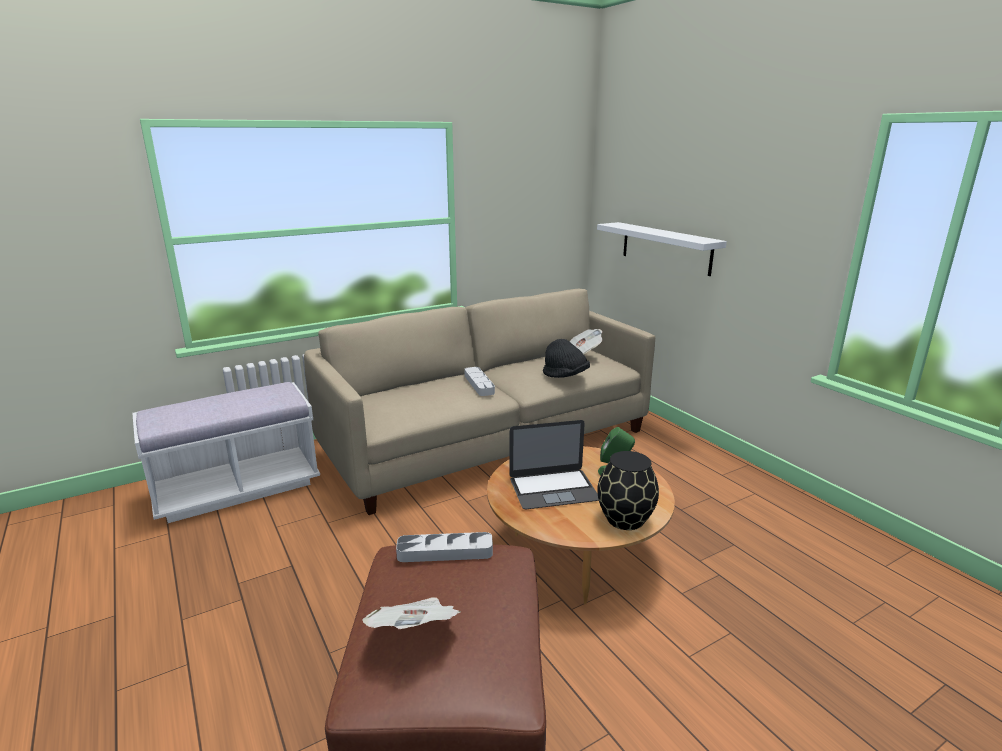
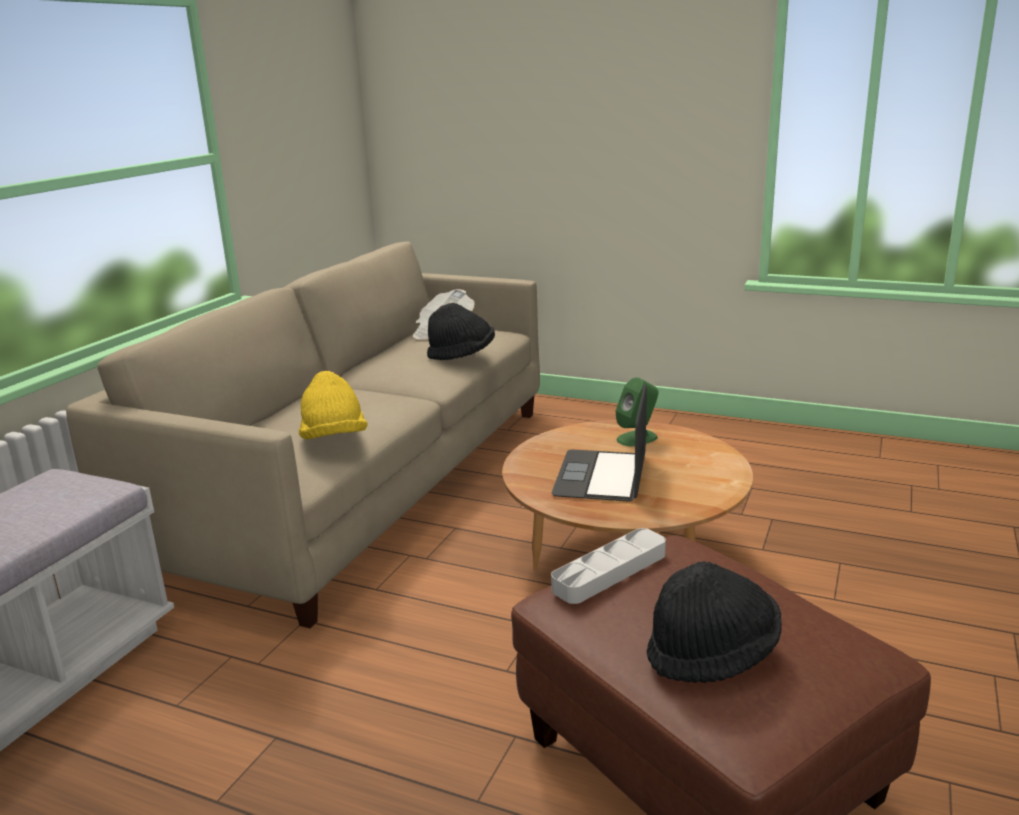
camera: 35 degrees left, 0 degrees up
(415, 632) = (712, 654): newspaper -> black hat
(421, 408) = (334, 439): none -> yellow hat
(479, 384) = (364, 392): grey tray -> none
(553, 489) = (601, 476): laptop -> laptop turned 150 degrees clockwise
(626, 519) = (713, 475): black vase -> none
(665, 248) = (509, 167): white shelf -> none

